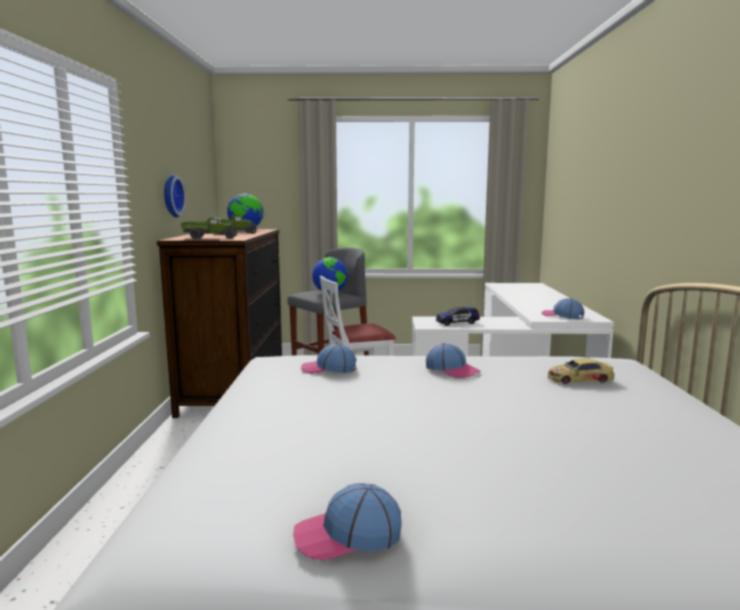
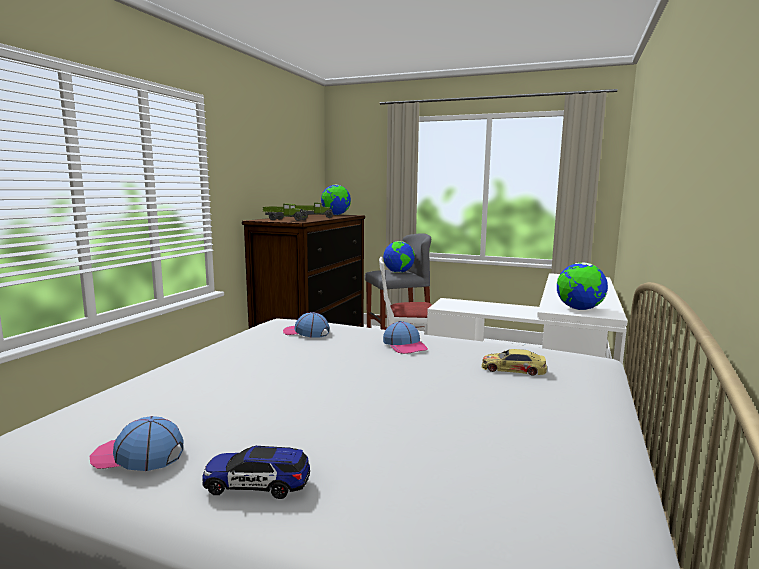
camera: 20 degrees right, 0 degrees up
(171, 195) = (263, 185): wall clock -> none
(457, 323) = (473, 307): toy car -> toy car (257, 485)
(562, 315) = (579, 309): cap -> globe

